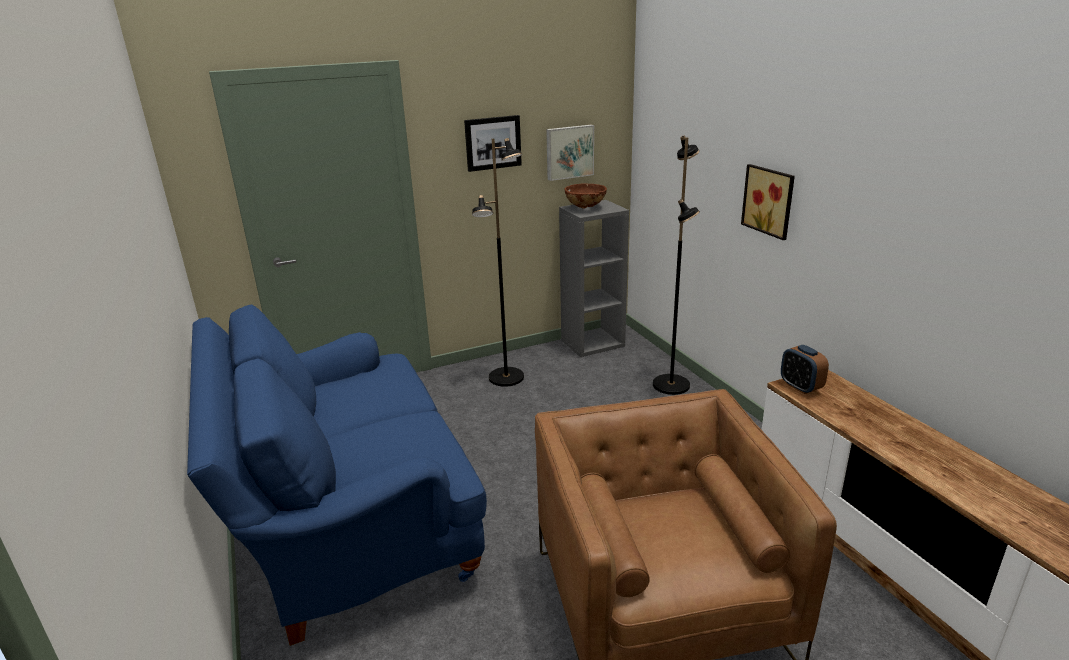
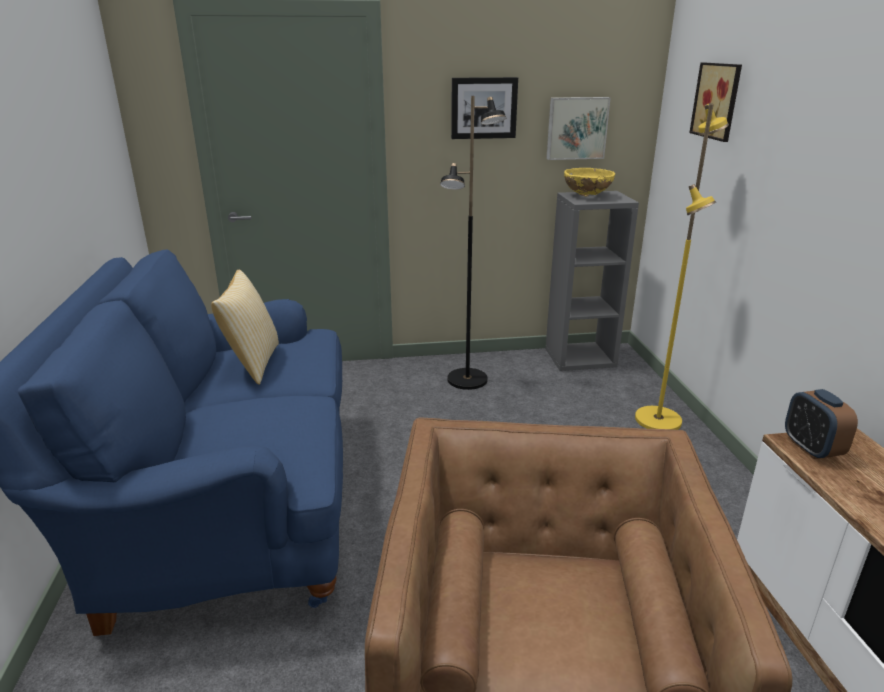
camera: 15 degrees right, 0 degrees up
(353, 394) = (252, 363): none -> pillow
(585, 208) = (587, 196): brown bowl -> yellow bowl
(672, 385) = (659, 420): black floor lamp -> yellow floor lamp
(770, 200) = (813, 191): picture -> picture (718, 101)

